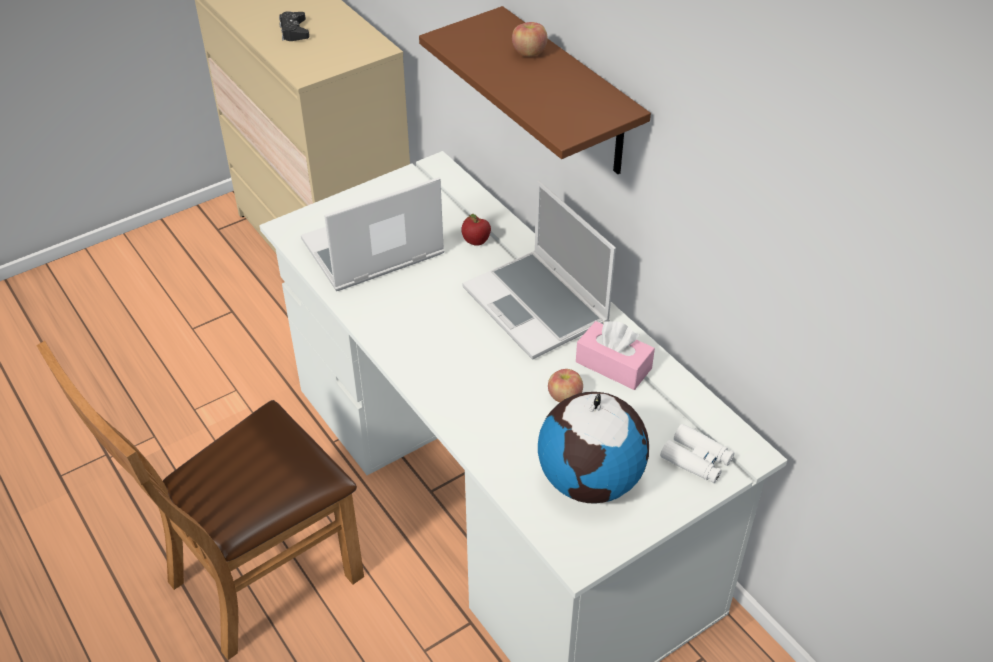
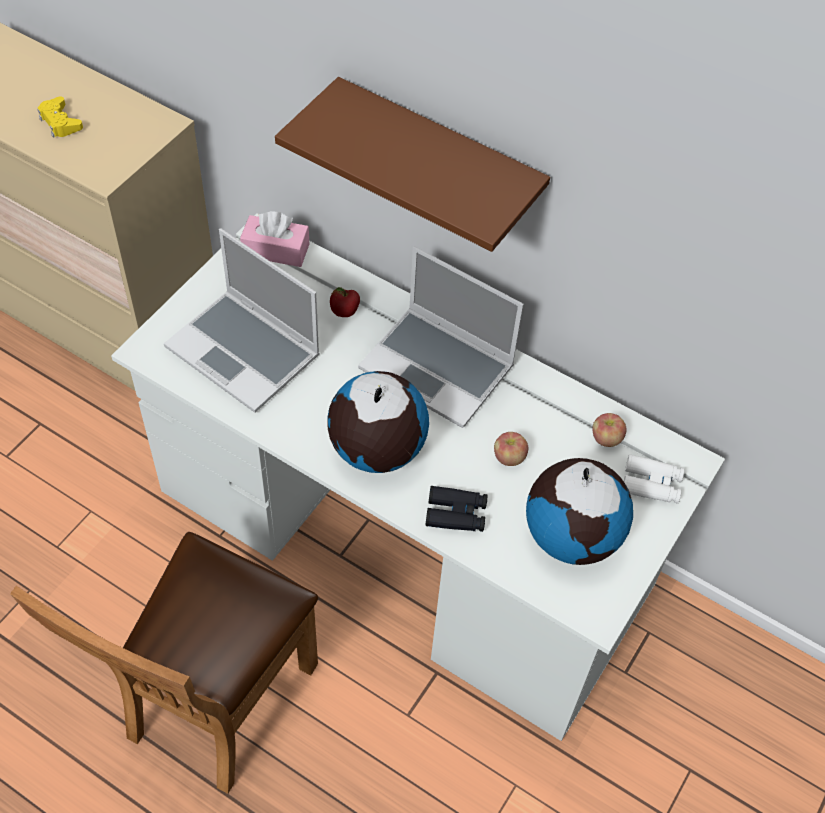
camera: 25 degrees left, 10 degrees up
(294, 31) = (60, 122): black game controller -> yellow game controller
(372, 250) = (245, 352): laptop -> laptop turned 90 degrees counterclockwise
(443, 356) = (376, 450): none -> globe
(487, 428) = (456, 513): none -> black binoculars
(529, 53) = (398, 131): apple -> apple (606, 438)
(613, 365) = (537, 410): pink tissue box -> pink tissue box (276, 250)

